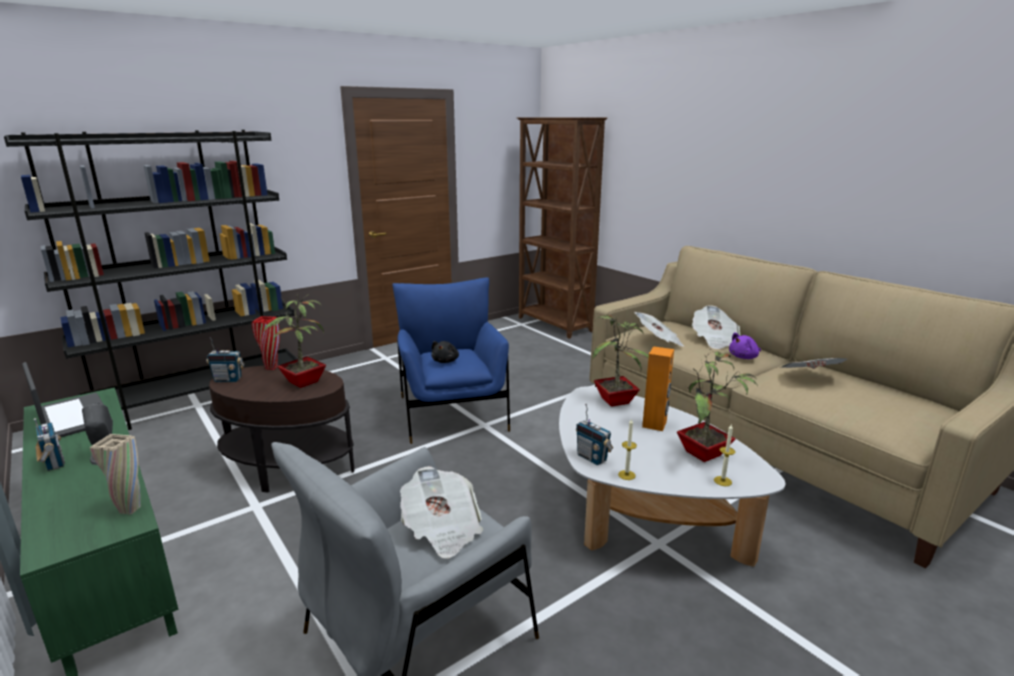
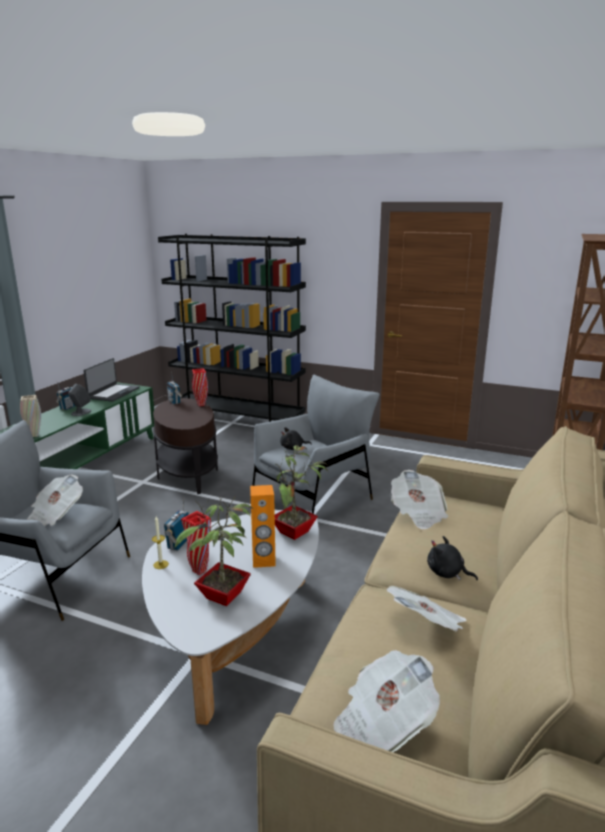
camera: 60 degrees right, 0 degrees up
(302, 383) = (187, 418): potted plant -> none
(452, 413) = (313, 499): blue armchair -> grey armchair
(652, 457) = (199, 571): none -> red vase
(714, 340) = (471, 544): newspaper -> newspaper (383, 722)
(722, 481) = (178, 614): candle -> none
(744, 357) = (447, 573): purple plush toy -> black plush toy

